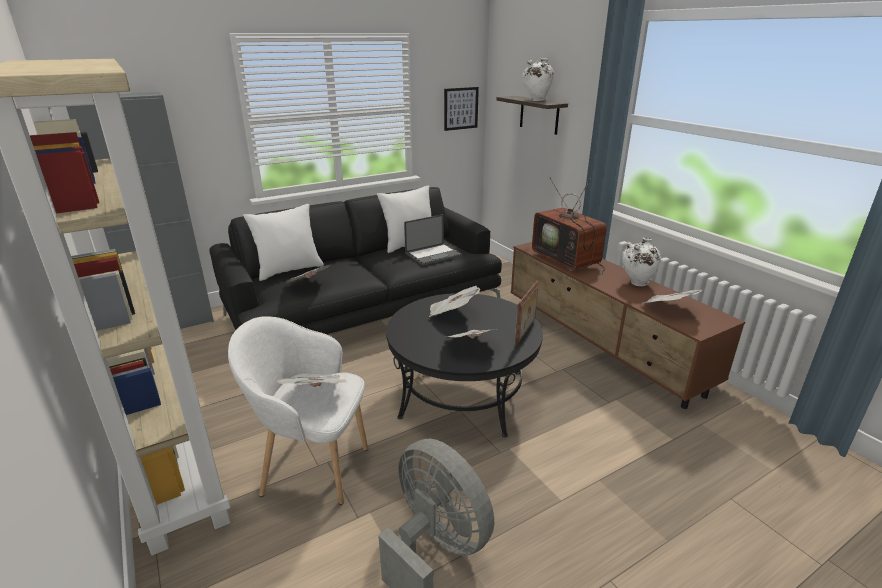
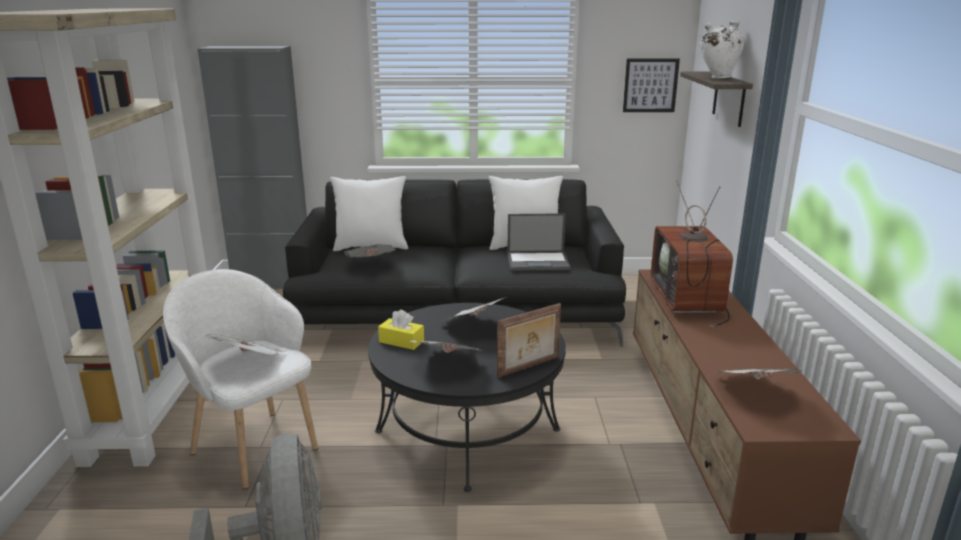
camera: 30 degrees right, 5 degrees down
(417, 340) = (401, 341): none -> yellow tissue box
(636, 283) = (750, 349): white vase -> none

